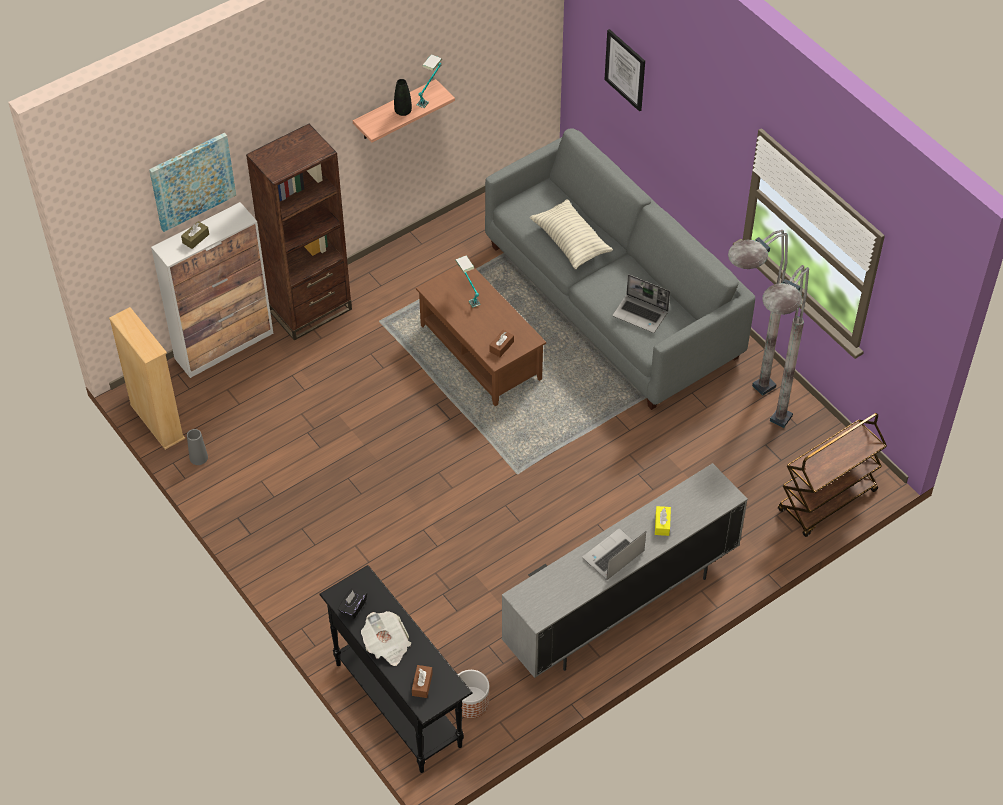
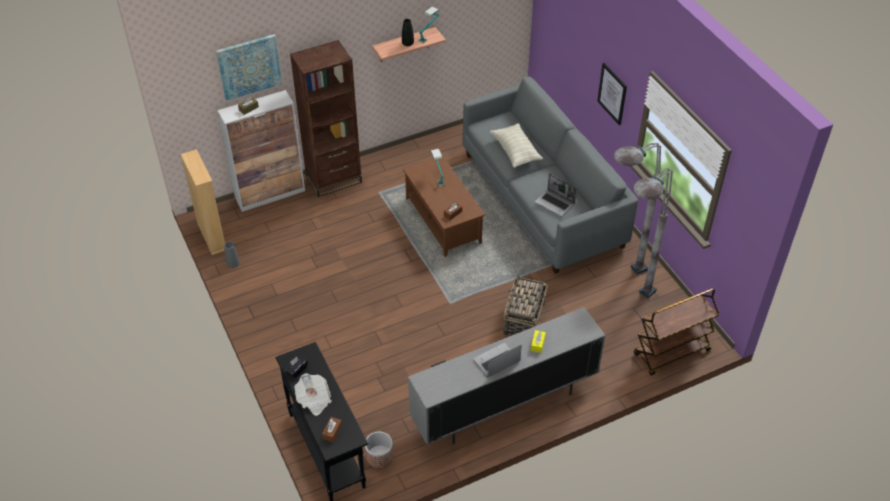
camera: 10 degrees right, 5 degrees down
(622, 483) = (523, 319): none -> basket
(625, 69) = (568, 35): picture -> picture (612, 93)

